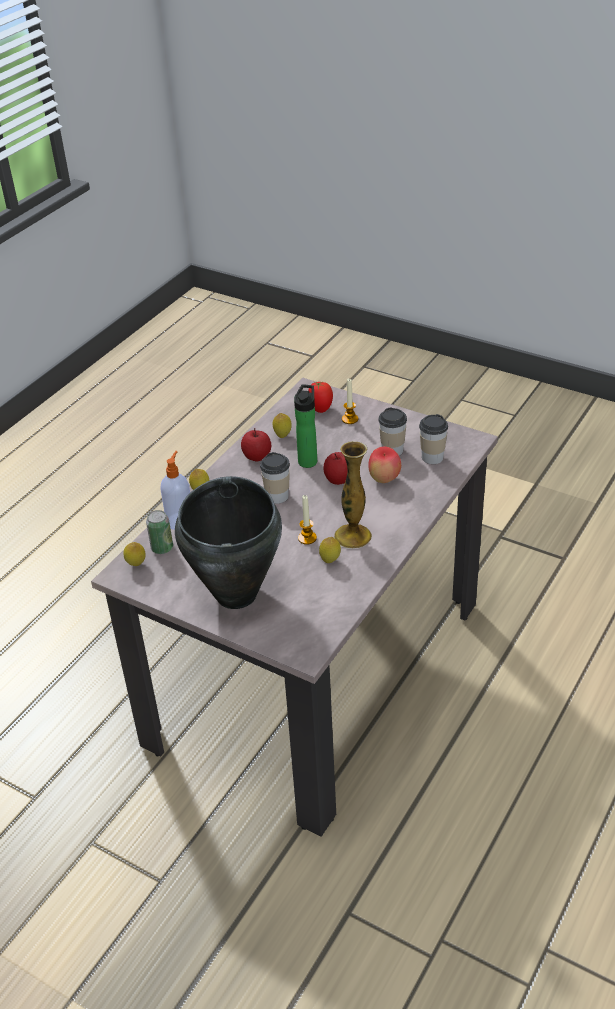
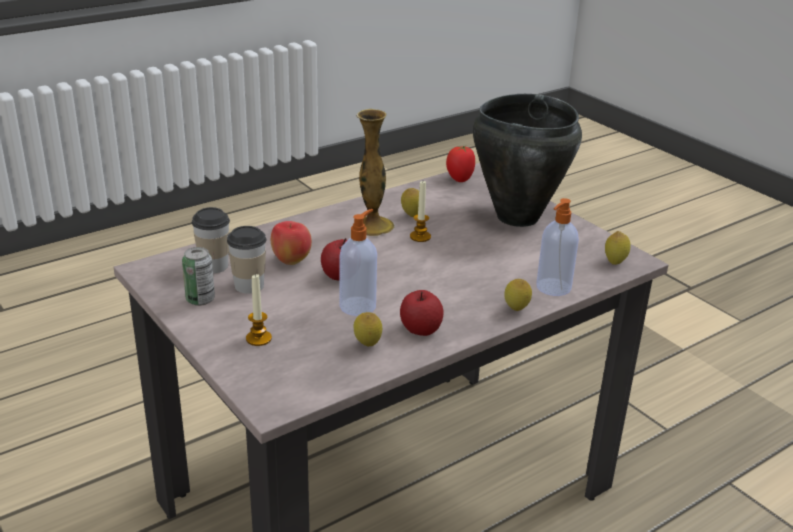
camera: 160 degrees left, 10 degrees down
(162, 548) = (582, 269): can -> can (200, 299)
(277, 496) = (425, 279): cup -> none
(308, 460) = (358, 306): bottle -> soap dispenser
(320, 408) = (283, 366): tomato -> tomato (459, 179)

